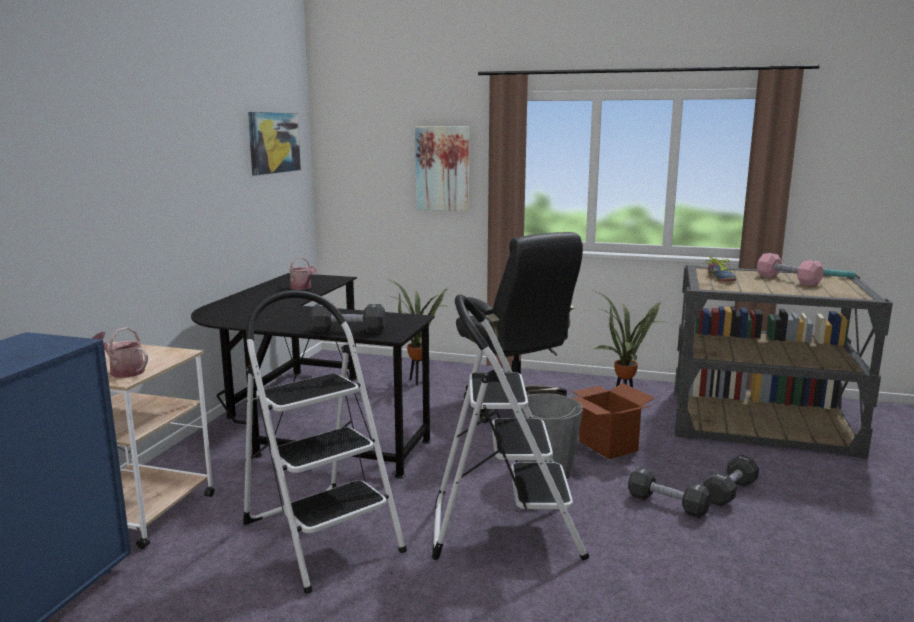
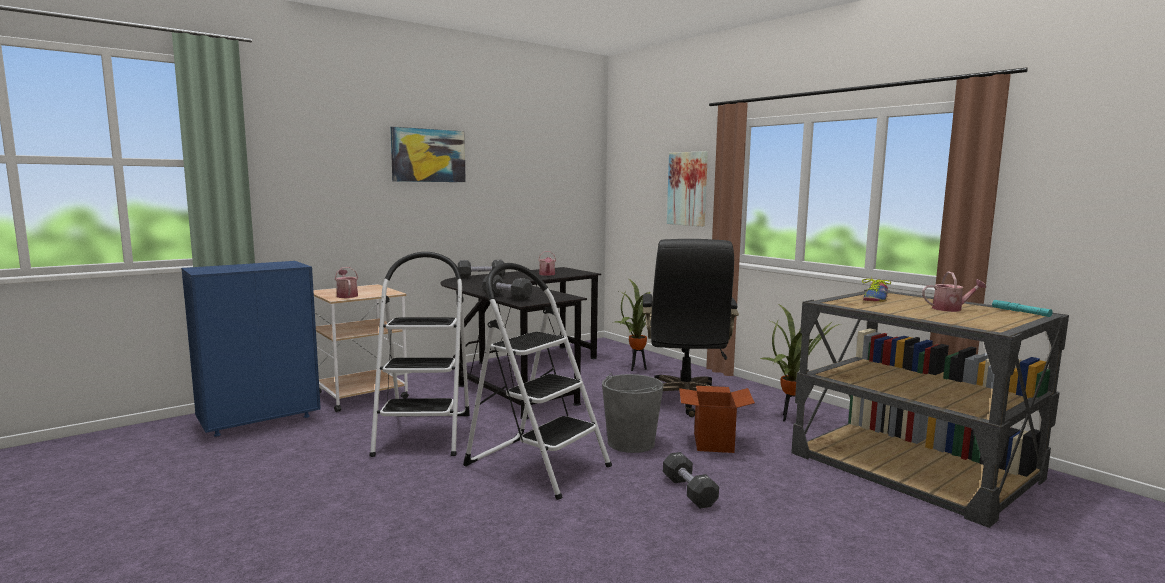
camera: 35 degrees right, 5 degrees down
(273, 142) = (559, 166): picture -> picture (428, 155)
(730, 492) = (765, 502): black dumbbell -> black dumbbell (481, 277)
(787, 280) = (951, 309): pink dumbbell -> watering can

